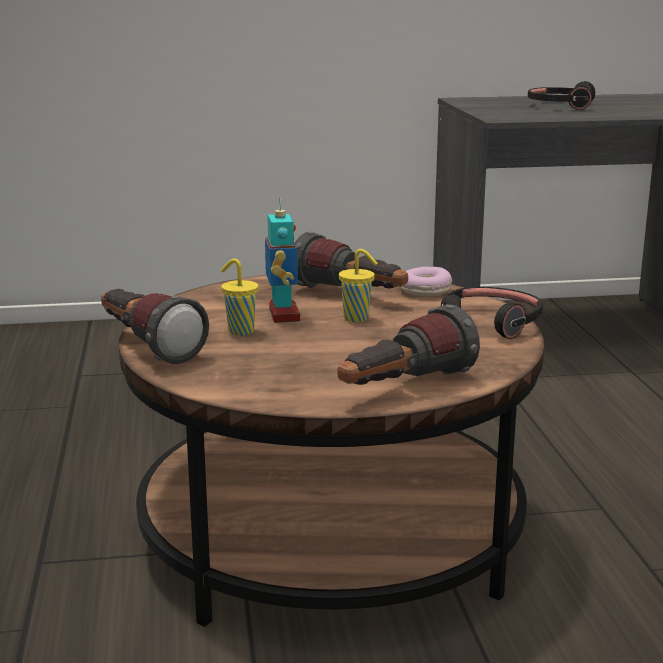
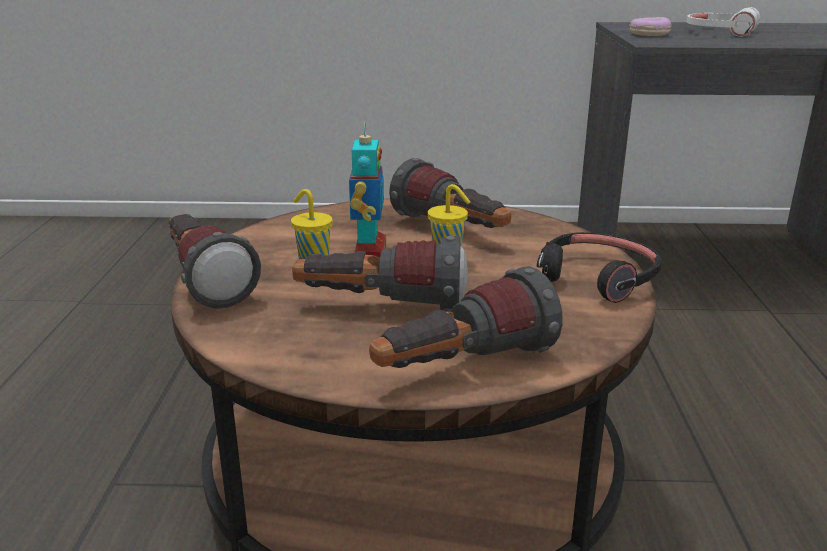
camera: 10 degrees right, 5 degrees up
(316, 355) = (380, 308): none -> flashlight
(425, 291) = (535, 230): donut -> donut (649, 34)
(559, 106) = (720, 32): black headphones -> white headphones

